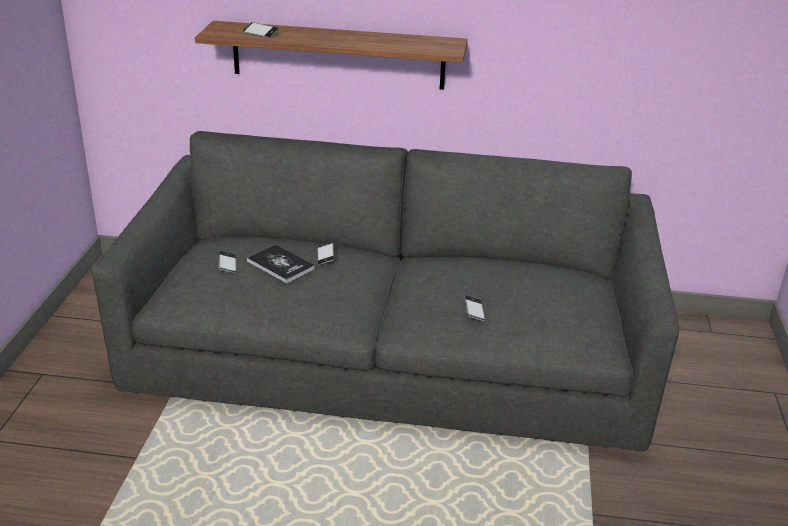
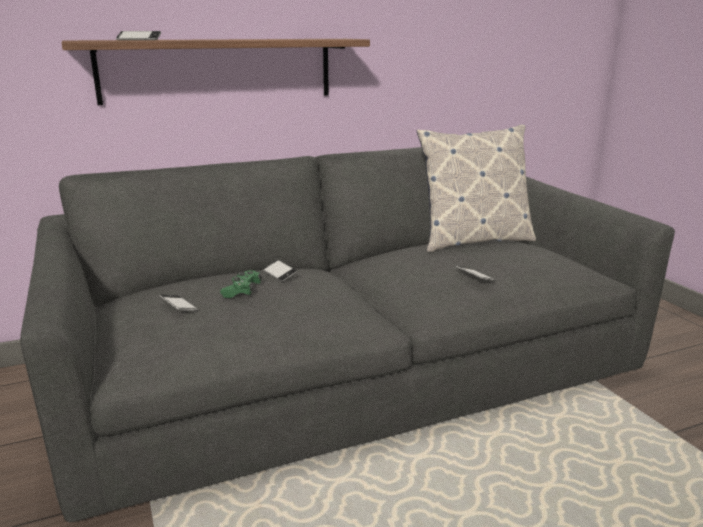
camera: 30 degrees left, 10 degrees down
(280, 265) = (242, 291): book -> green game controller
(532, 271) = (473, 241): none -> pillow

